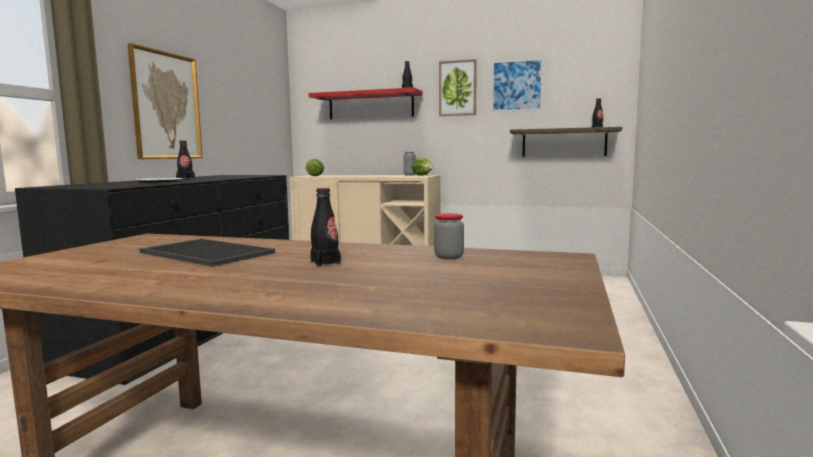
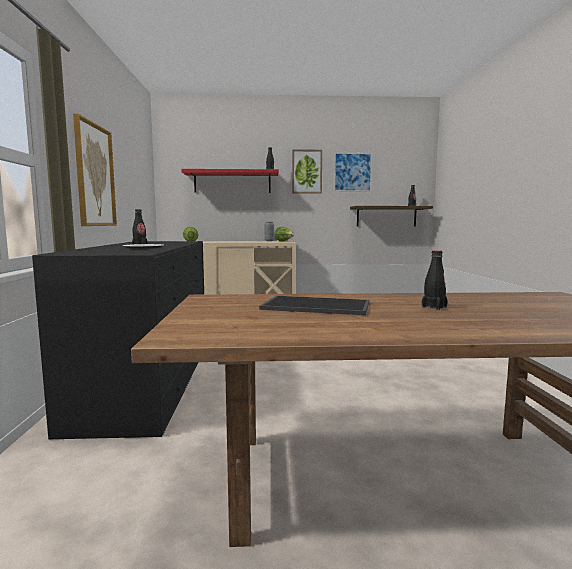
camera: 20 degrees left, 0 degrees up
(449, 257) = (493, 298): jar -> none

